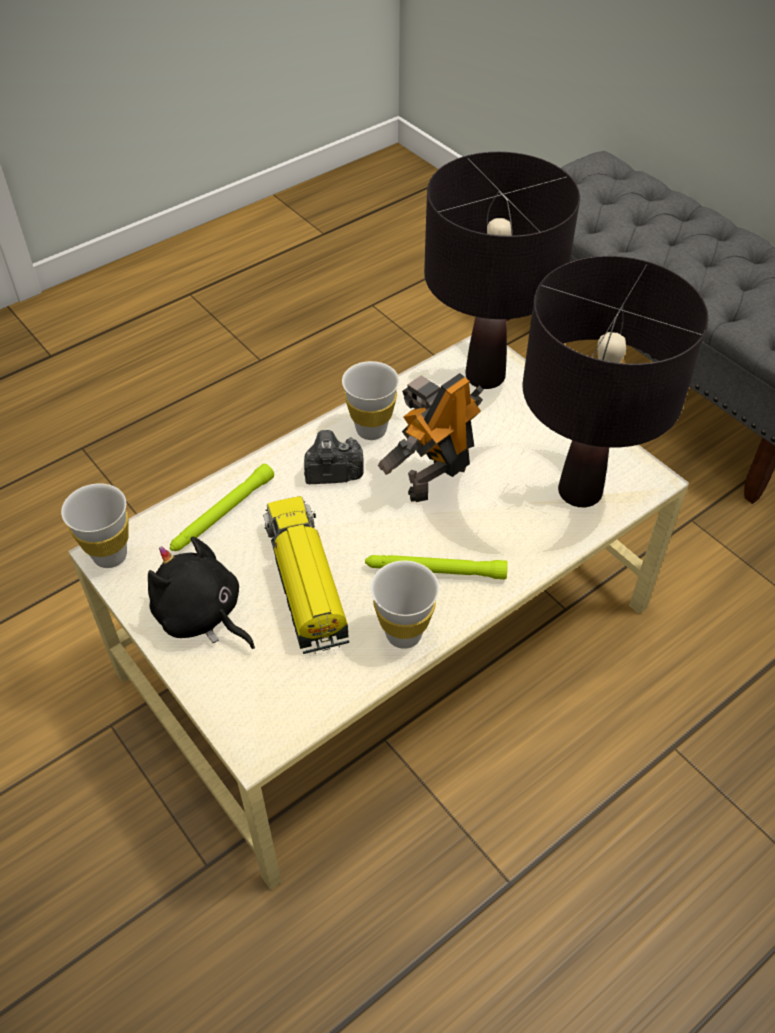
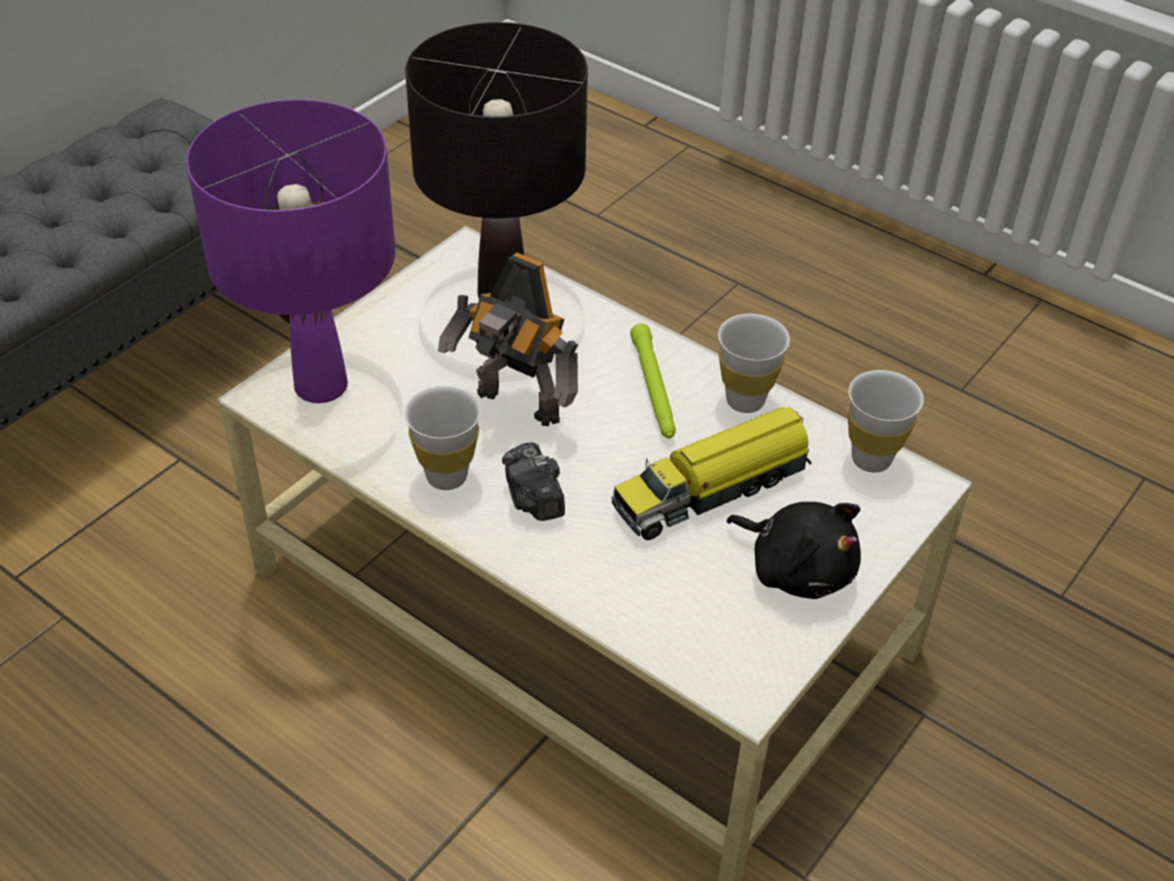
camera: 105 degrees left, 5 degrees down
(110, 555) = (748, 689): white cup -> white cup (871, 459)
(202, 616) = (797, 568): black plush toy -> black plush toy turned 75 degrees counterclockwise
(222, 514) = (638, 591): green flashlight -> none
(485, 376) = (320, 386): black table lamp -> purple table lamp

